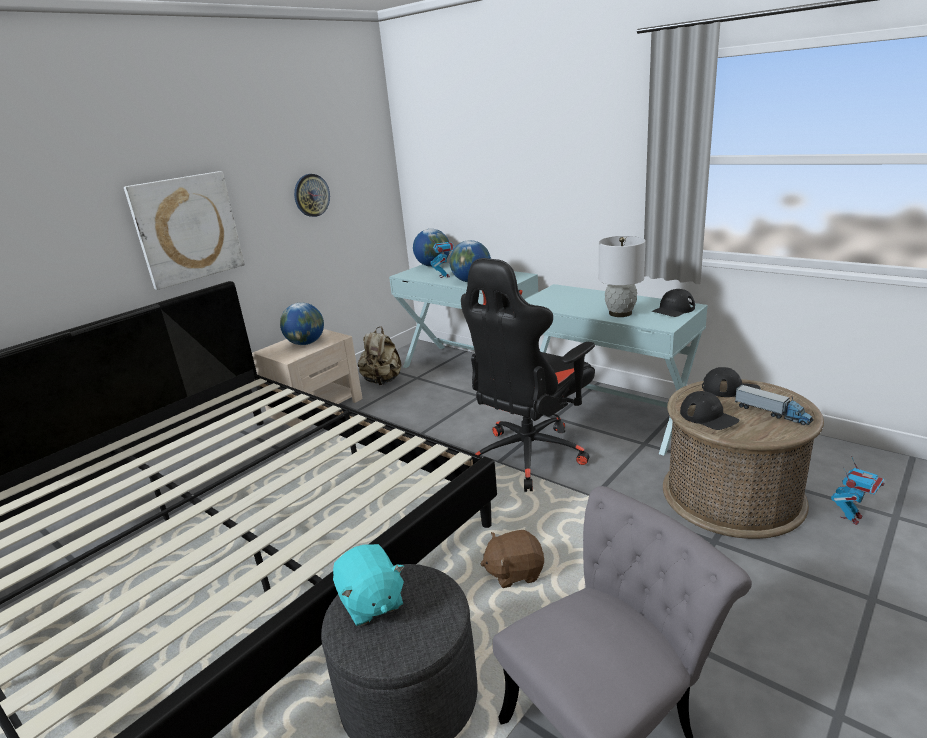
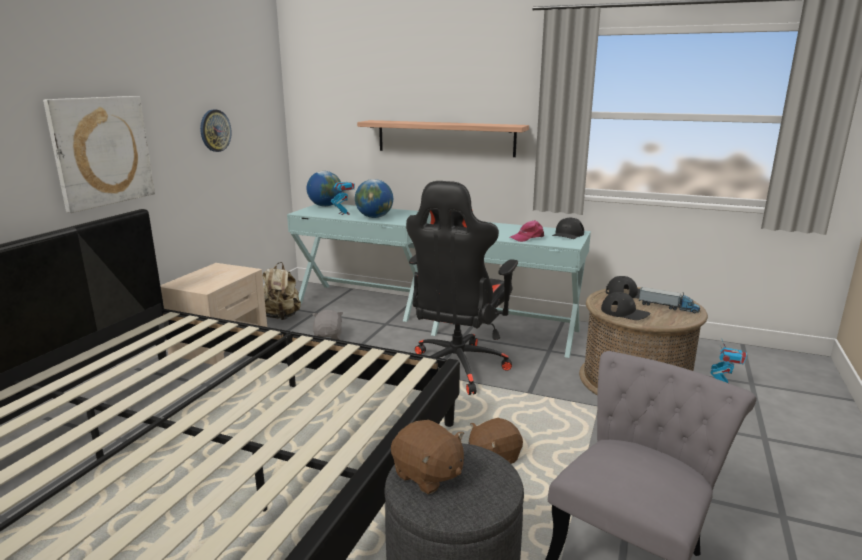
camera: 20 degrees left, 5 degrees down
(306, 343) = (215, 276): globe -> none
(371, 602) = (427, 475): turquoise plush toy -> brown plush toy
(416, 407) = (328, 337): none -> grey plush toy
(549, 191) = (445, 138): none -> shelf
(620, 313) = (527, 237): white table lamp -> pink cap

